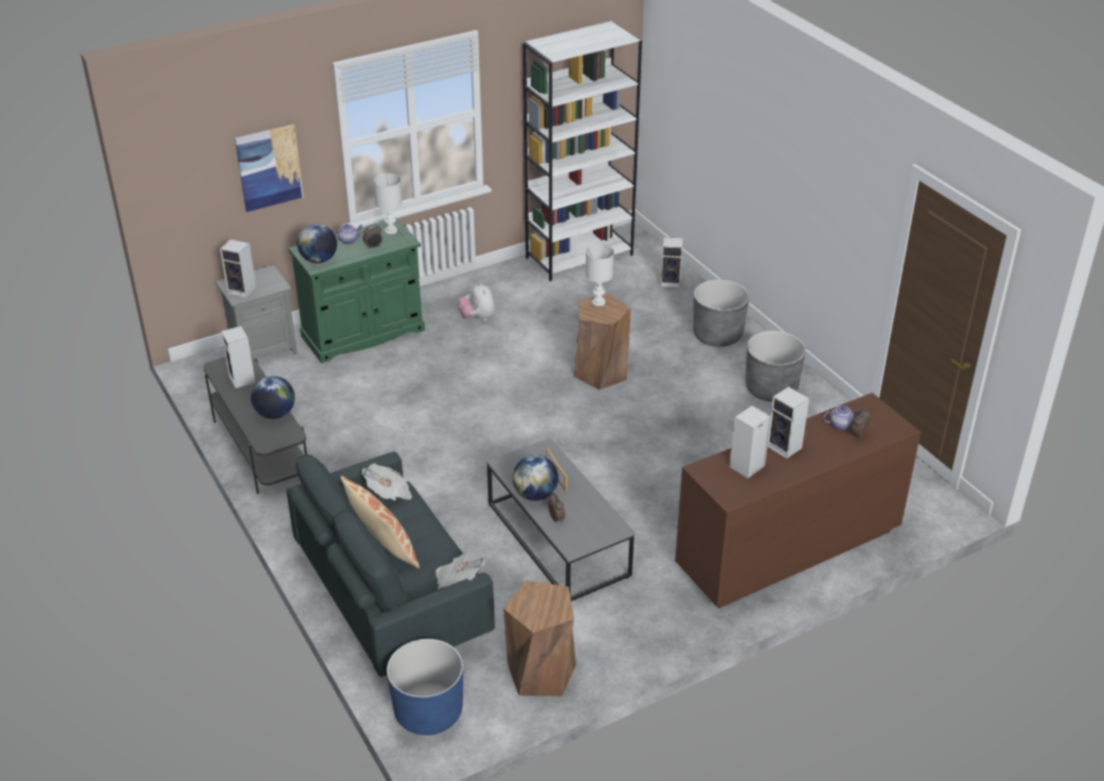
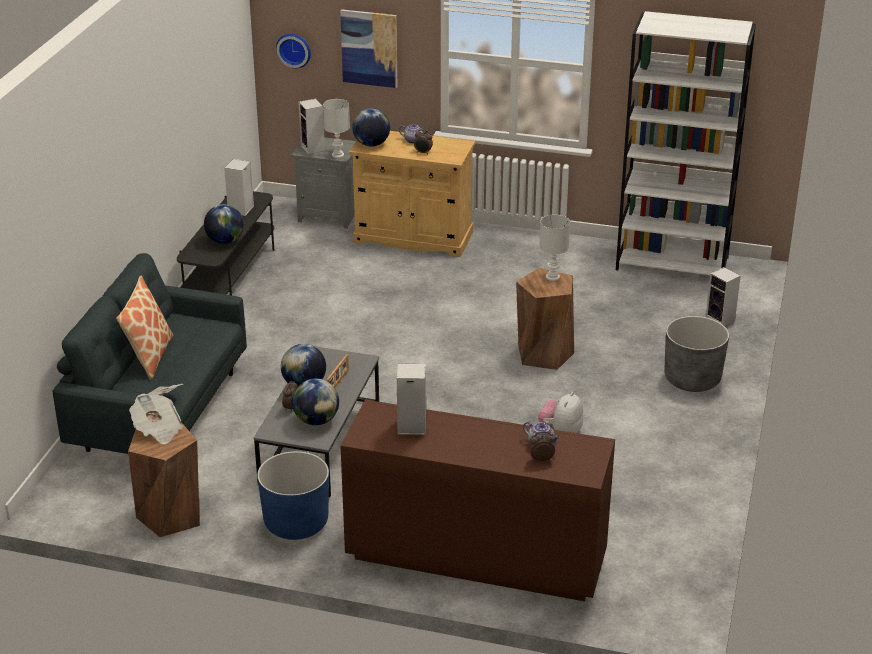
camera: 45 degrees right, 5 degrees down
(188, 198) = (294, 49): none -> wall clock
(363, 333) = (413, 237): green cabinet -> beige cabinet
(389, 492) = (210, 325): newspaper -> newspaper (157, 430)
(391, 230) = (455, 147): white table lamp -> white table lamp (338, 155)
(428, 712) = (71, 489): blue planter -> blue planter (296, 522)
(478, 318) = (513, 268): plush toy -> plush toy (561, 431)
(590, 516) = (316, 420): none -> globe
(771, 389) = (669, 442): grey planter -> none
(785, 447) = (466, 433): speaker -> none

